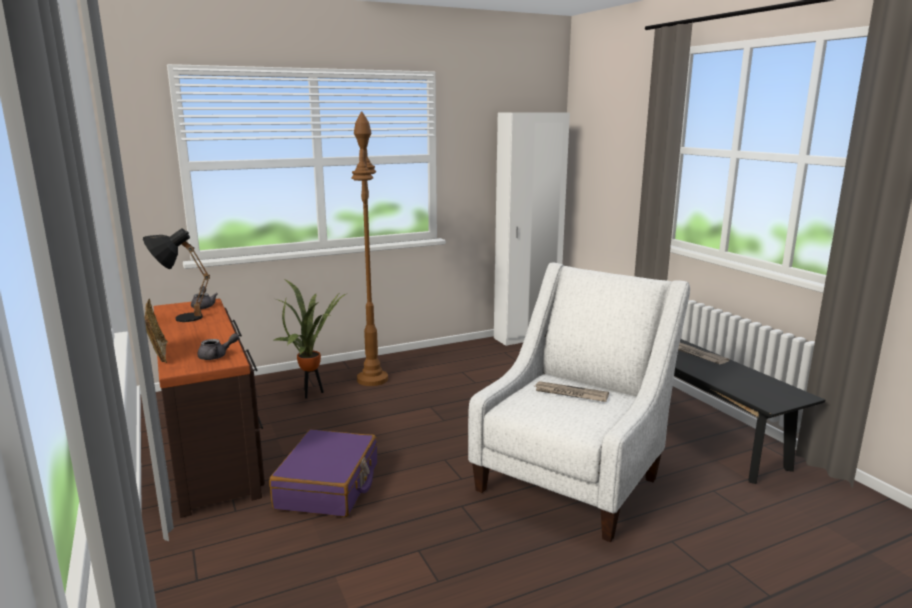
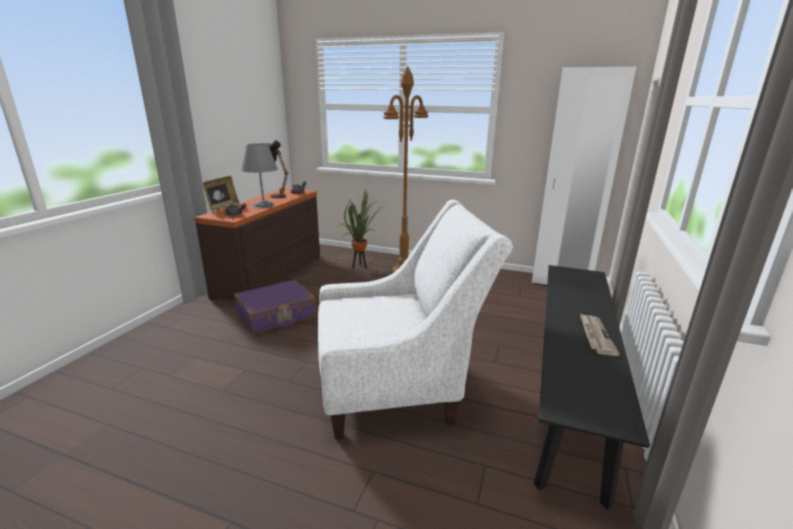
camera: 45 degrees right, 5 degrees up
(213, 334) = (263, 205): none -> grey table lamp
(570, 394) = (392, 312): newspaper -> none

